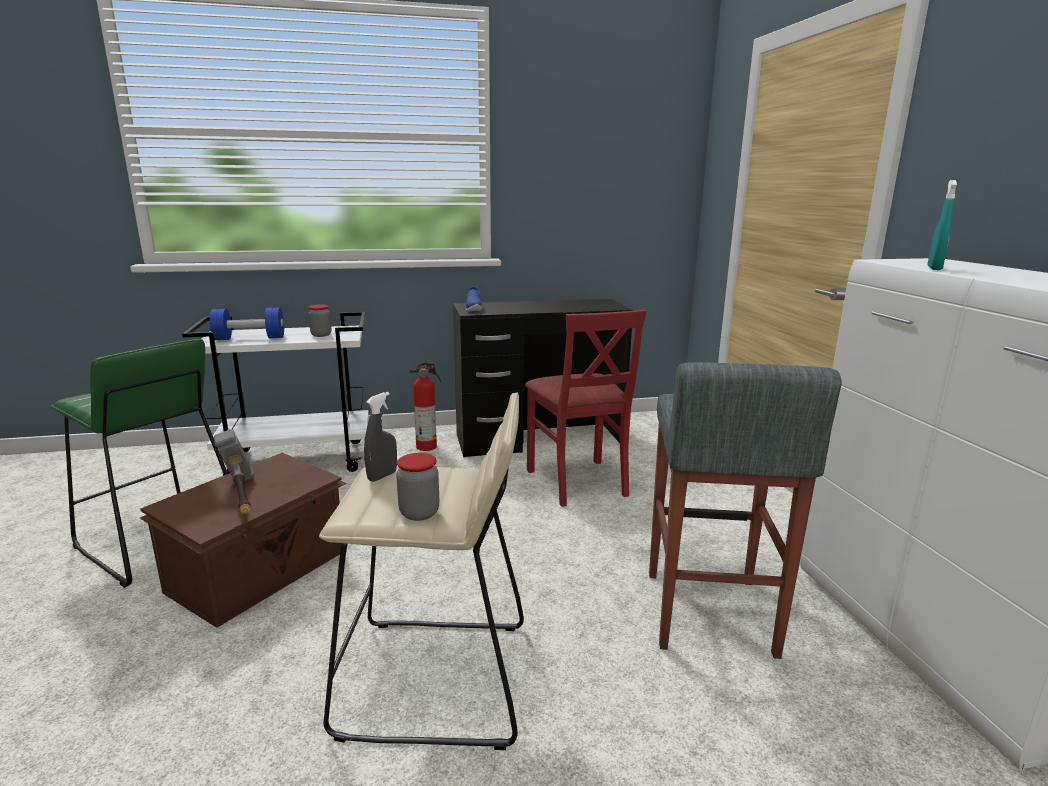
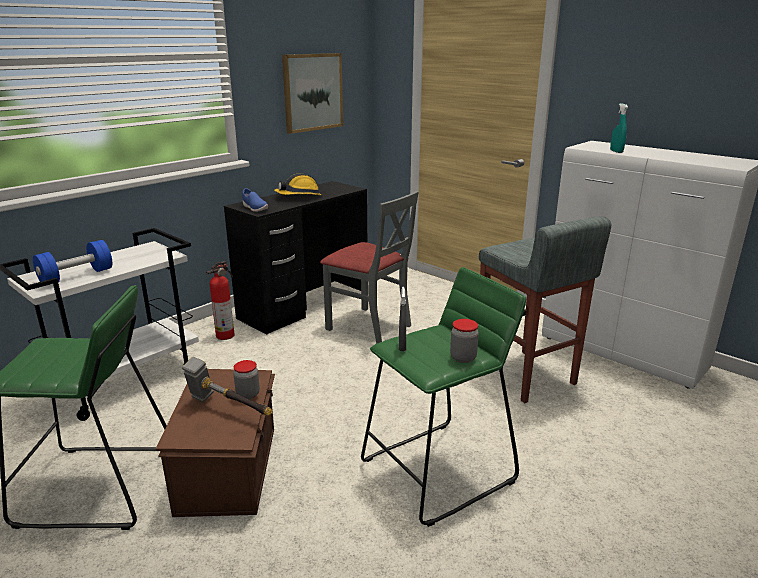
camera: 35 degrees left, 5 degrees up
(321, 335) = (140, 258): jar -> jar (248, 394)
(435, 680) = (438, 471): beige stool -> green stool
(541, 306) = (299, 196): none -> hard hat
(578, 482) = (369, 326): red chair -> grey chair
(605, 189) = (312, 92): none -> picture

